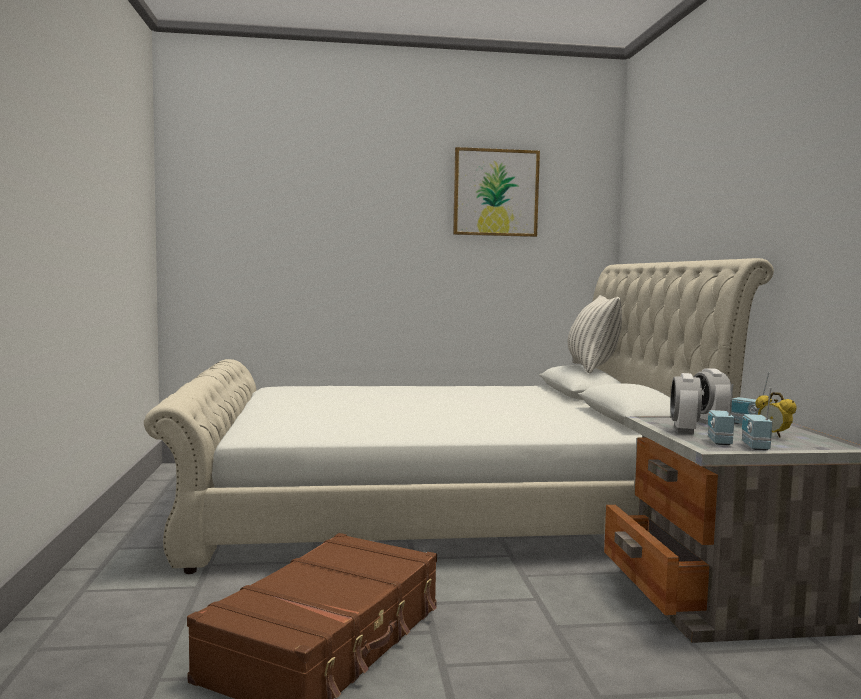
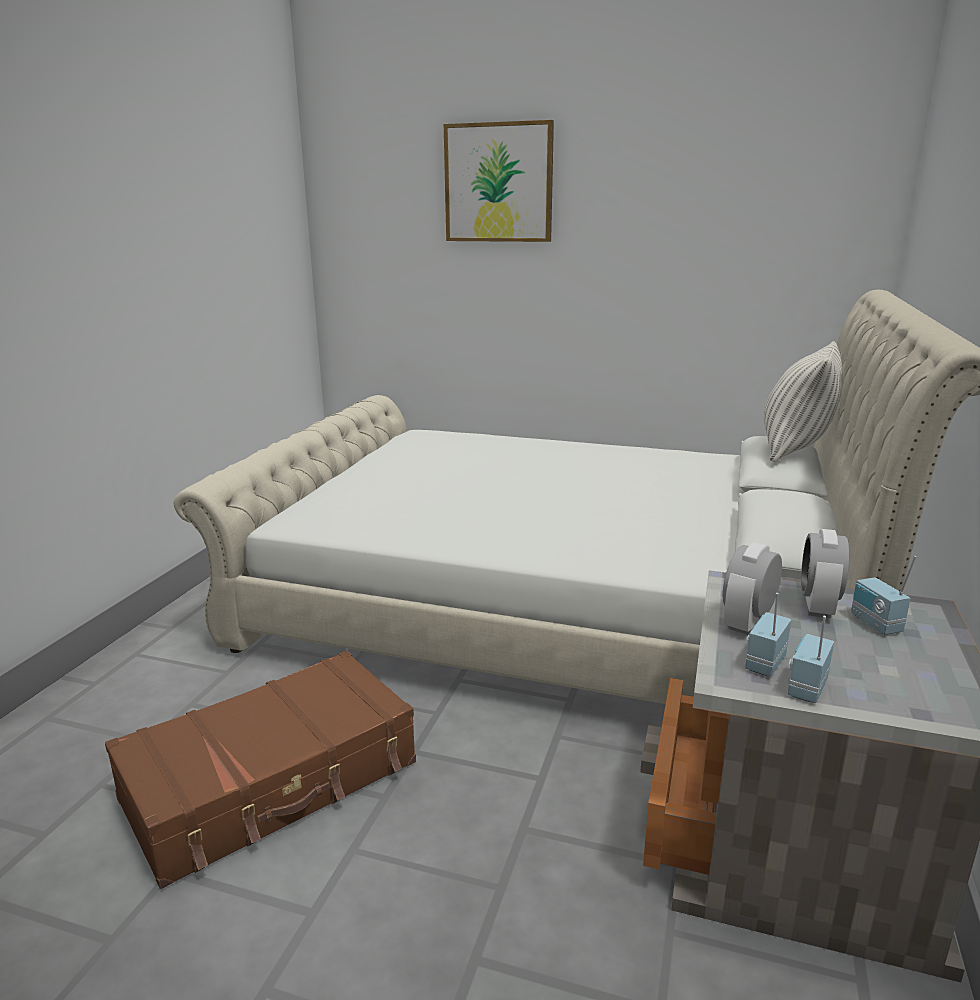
camera: 25 degrees right, 15 degrees up
(495, 193) = (710, 182): picture -> picture (498, 183)
(773, 435) = (882, 661): alarm clock -> none

